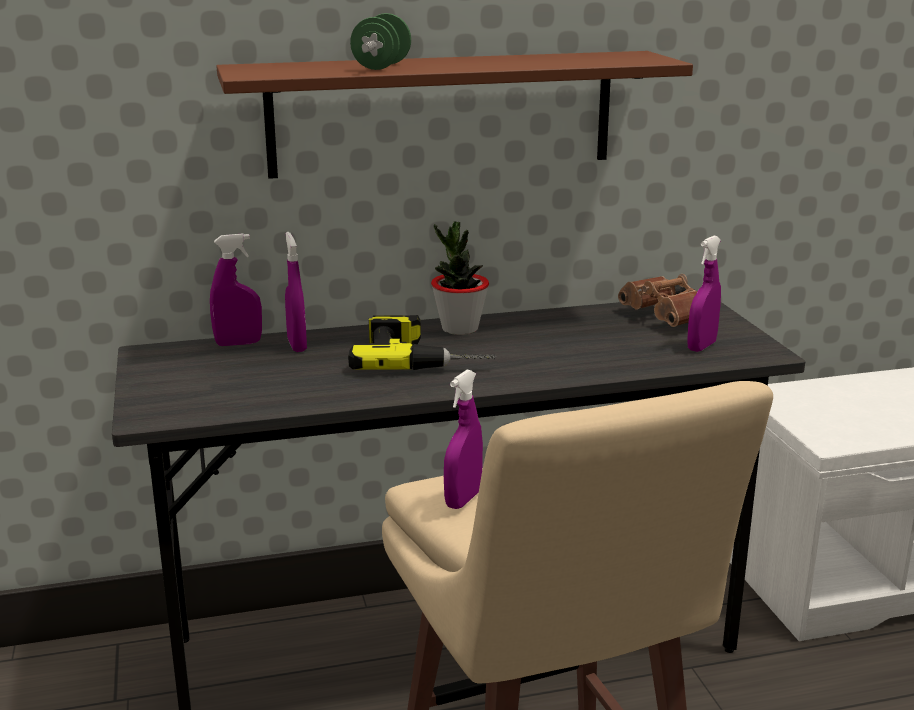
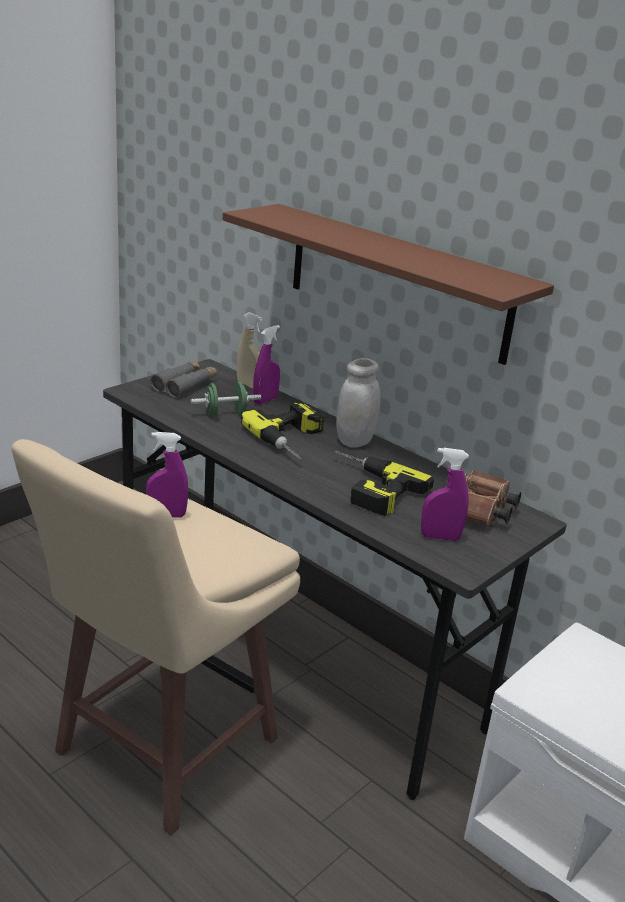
camera: 55 degrees right, 5 degrees up
(184, 378) = (185, 385): none -> grey binoculars
(238, 343) = (248, 385): purple spray bottle -> beige spray bottle
(381, 67) = (326, 232): green dumbbell -> green dumbbell (225, 413)
(459, 329) = (355, 441): potted plant -> white jar
(572, 350) = (366, 487): none -> power drill

